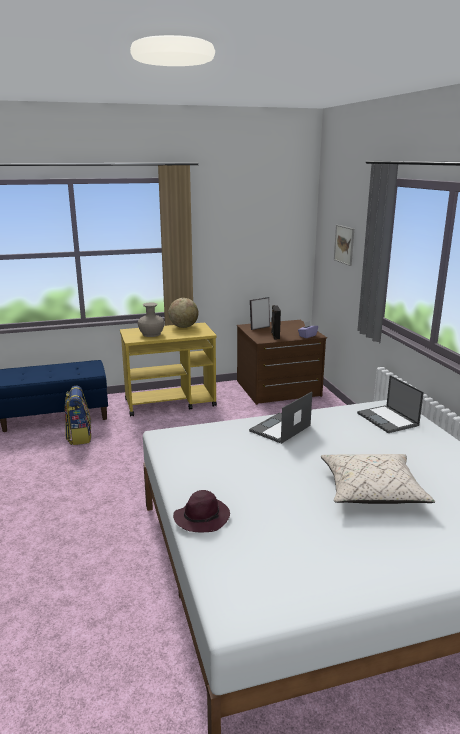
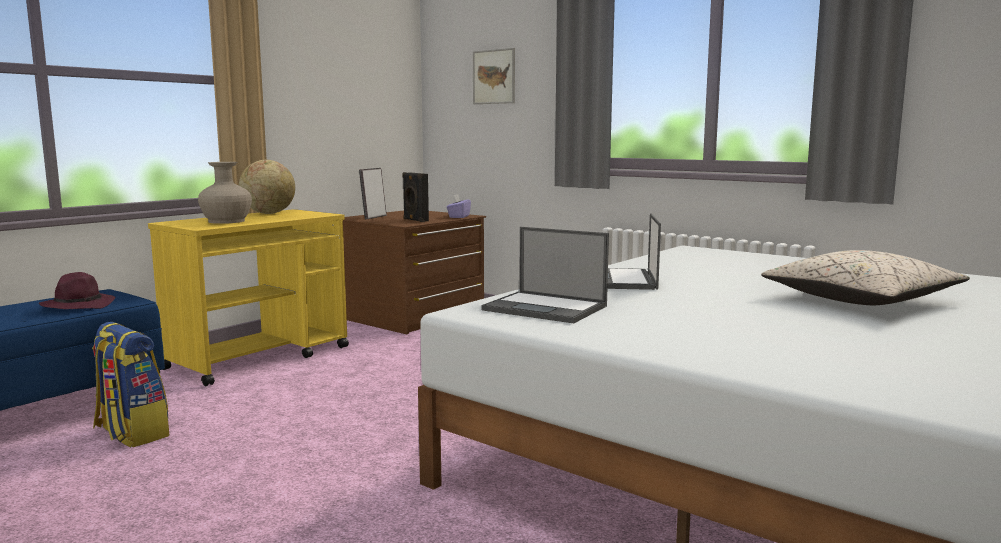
camera: 35 degrees left, 10 degrees down
(202, 517) = (757, 364): purple hat -> purple hat (79, 305)
(388, 419) = (717, 257): laptop -> laptop (546, 308)

